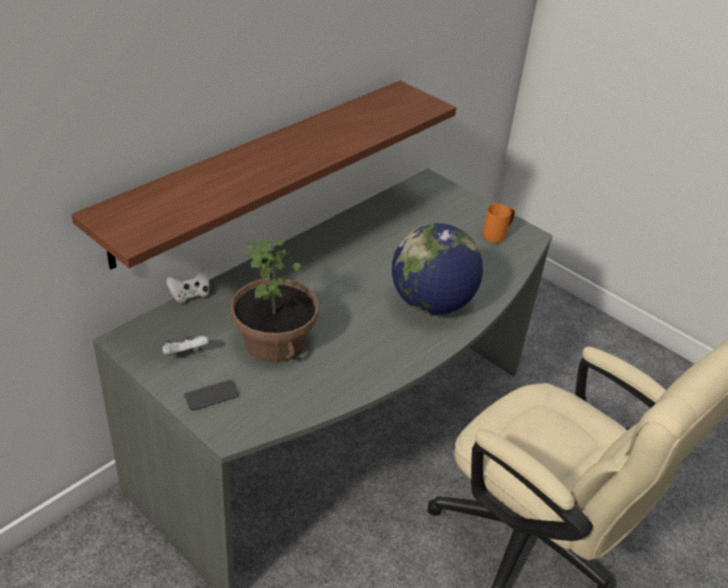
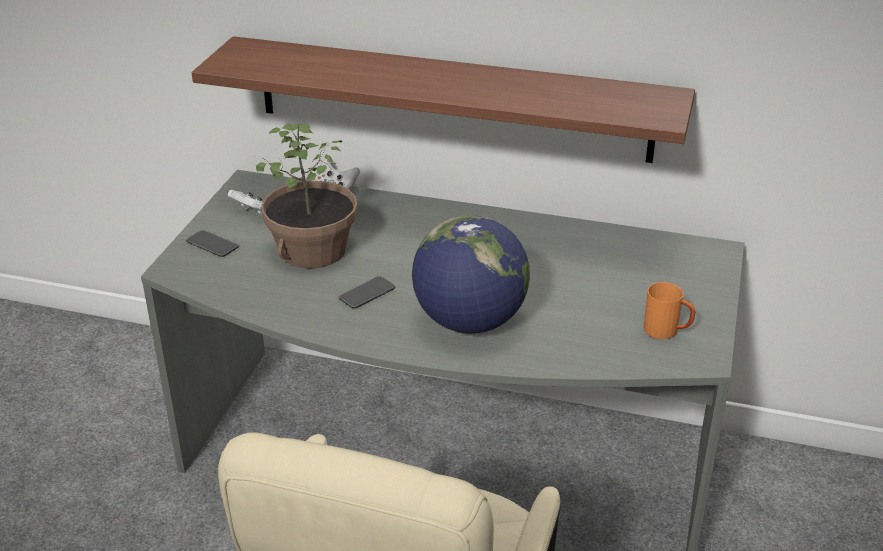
camera: 65 degrees right, 5 degrees down
(360, 336) = (367, 293): none -> phone

